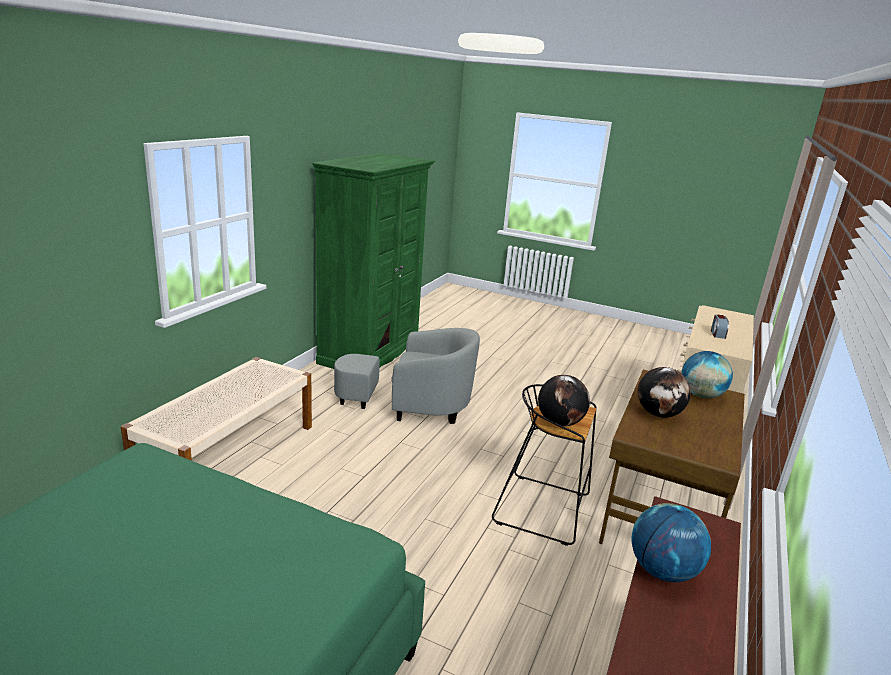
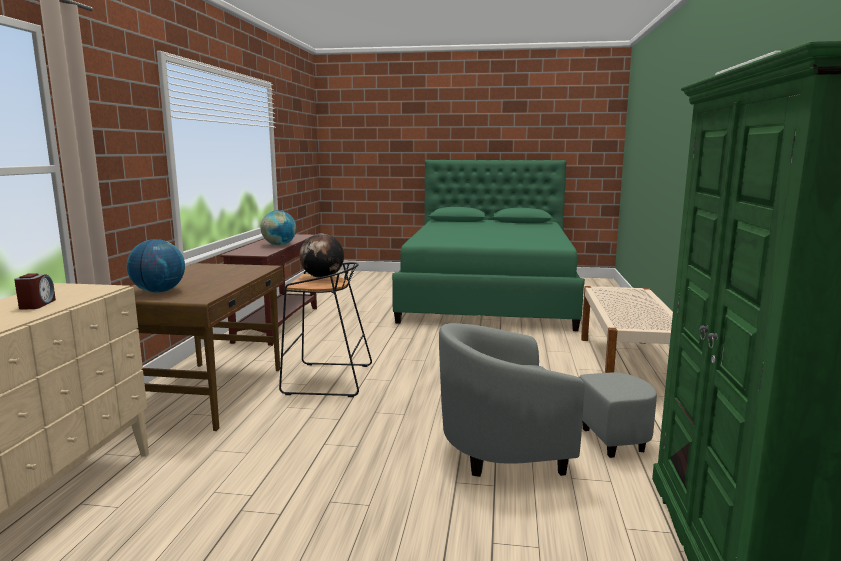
camera: 165 degrees right, 10 degrees down
(659, 414) = (228, 277): globe -> none

